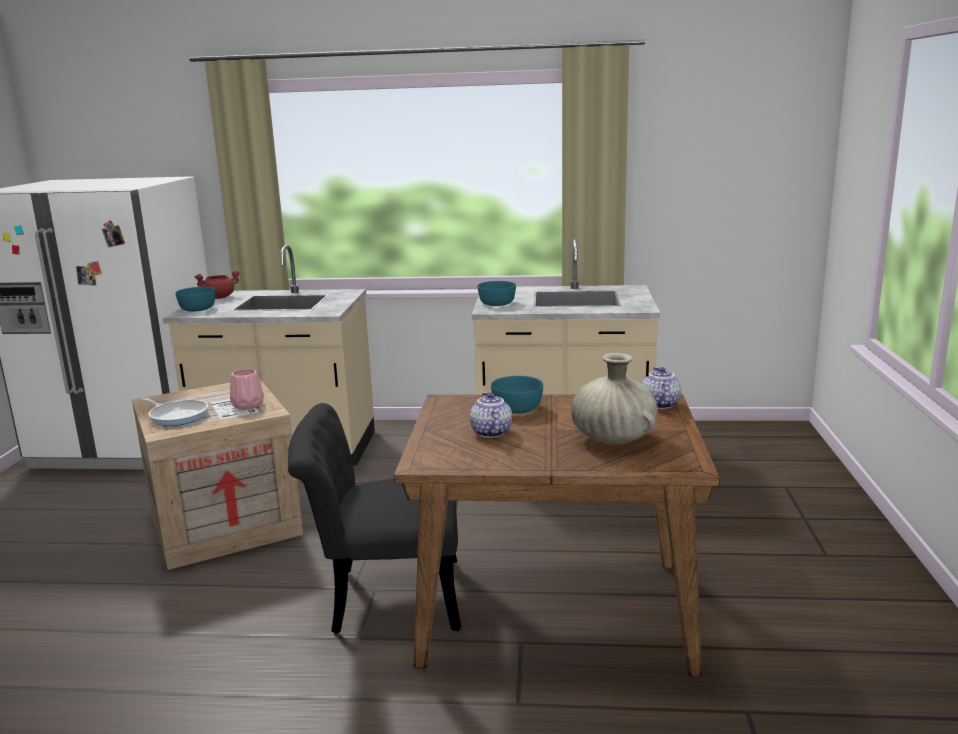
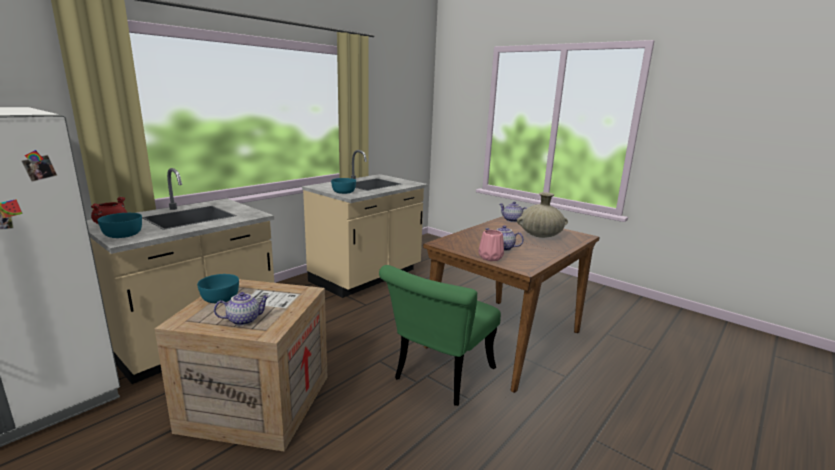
camera: 55 degrees left, 0 degrees up
(177, 416) = (244, 320): frying pan -> teapot
(248, 405) = (278, 293): pink vase -> pink vase (490, 257)
(383, 598) = (438, 377): black chair -> green chair
(517, 408) = (477, 236): turquoise bowl -> turquoise bowl (220, 298)

